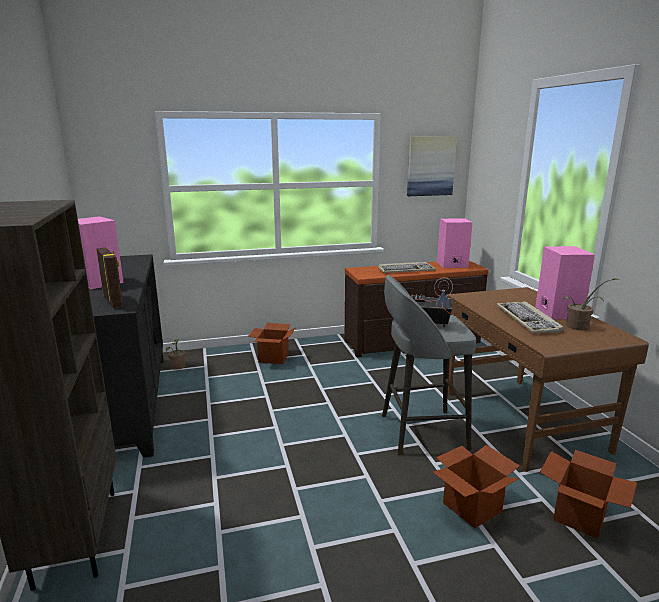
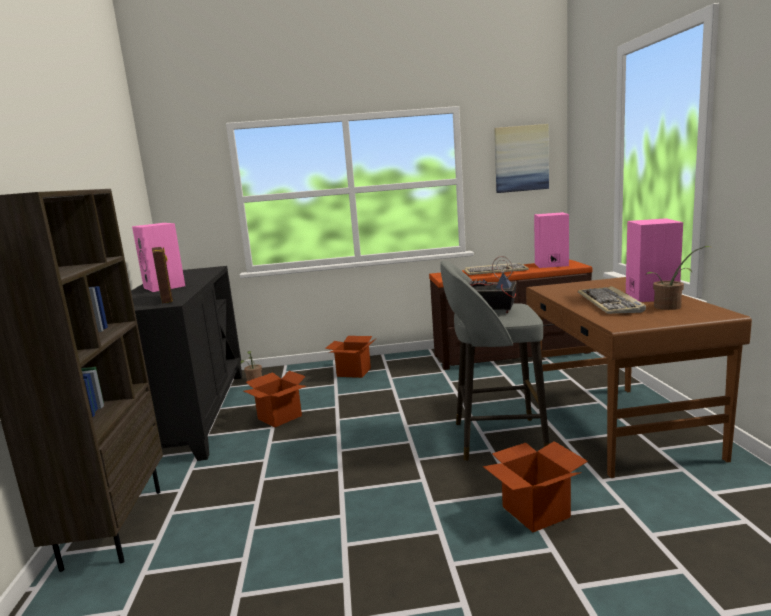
camera: 10 degrees right, 5 degrees down
(579, 516) = (666, 524): cardboard box -> cardboard box (279, 417)

